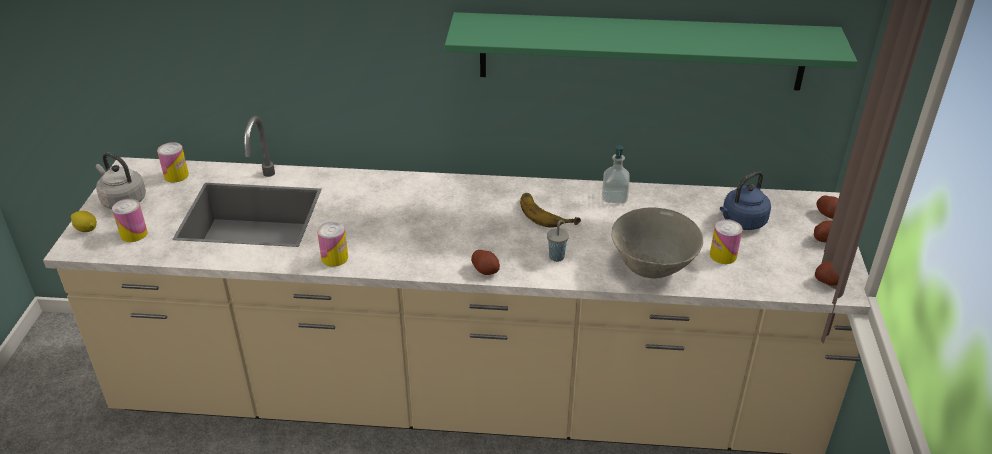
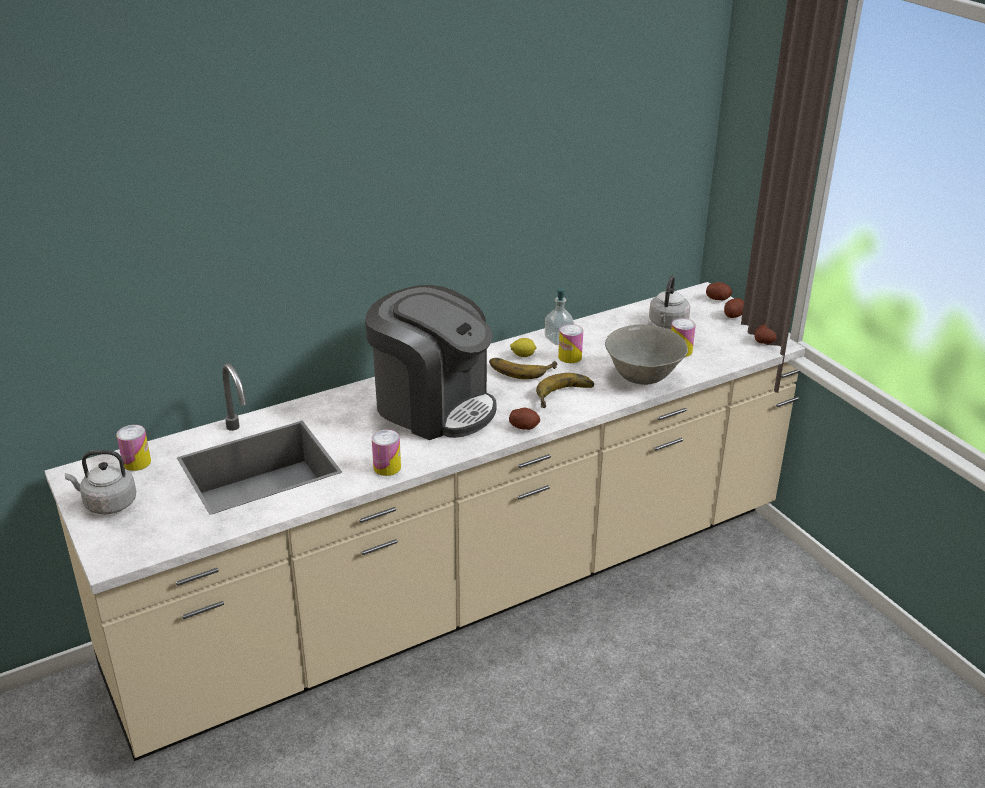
camera: 35 degrees left, 5 degrees down
(86, 229) = (102, 542): lemon -> lemon (523, 355)
(134, 234) = (162, 525): can -> can (570, 357)
(433, 218) = (433, 406): none -> coffee machine
(557, 256) = (566, 396): grey cup -> banana
(641, 51) = (555, 199): green shelf -> none
(741, 222) = (667, 324): blue kettle -> grey kettle

